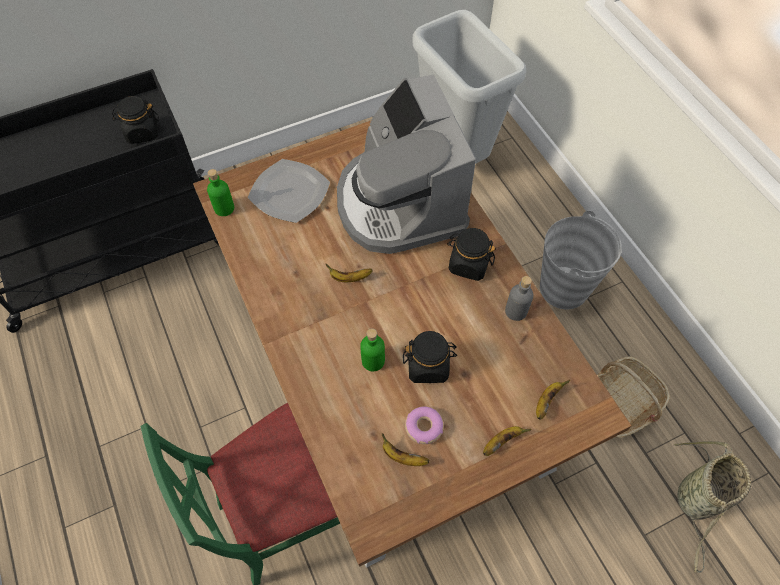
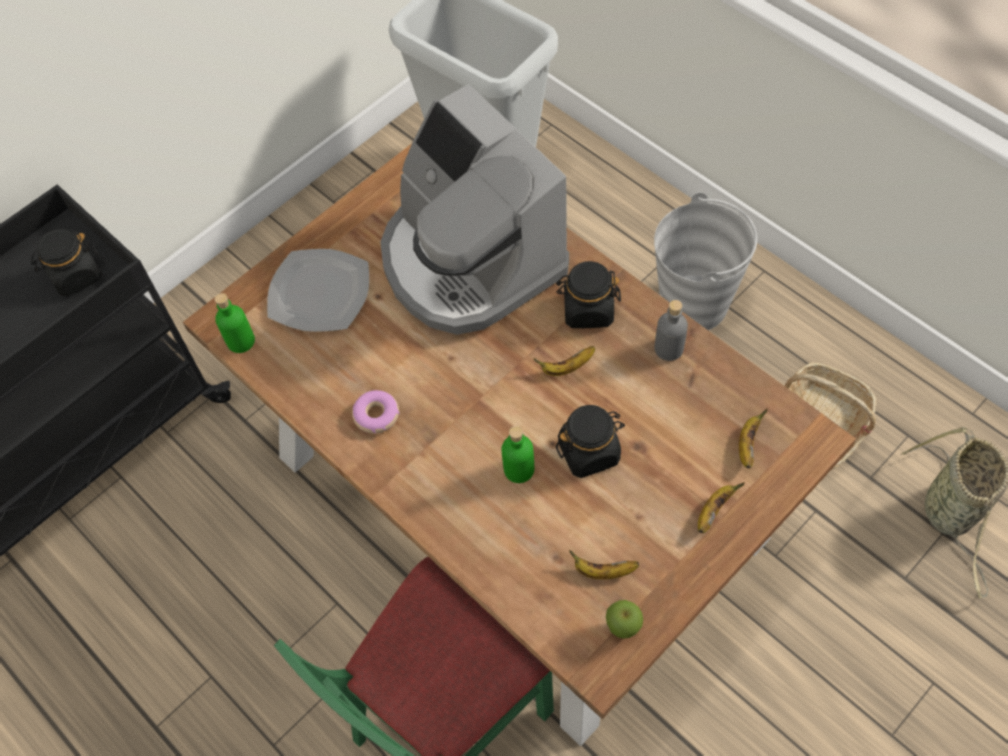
camera: 15 degrees left, 0 degrees up
(349, 278) = (445, 377): banana -> banana (567, 367)
(399, 505) = (623, 629): none -> apple
(424, 427) = (614, 527): donut -> donut (376, 415)

